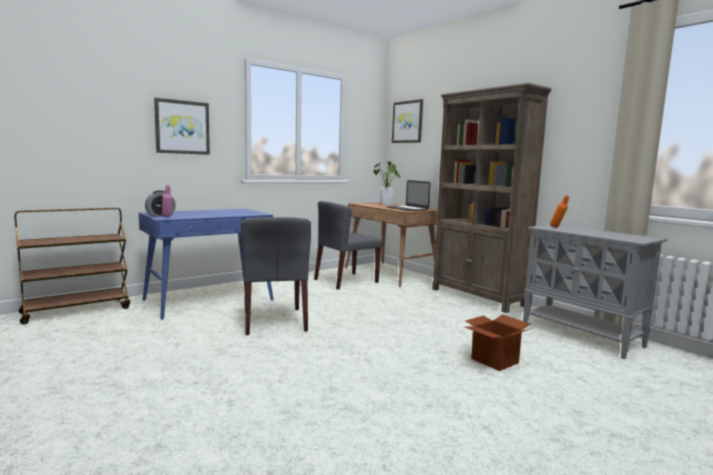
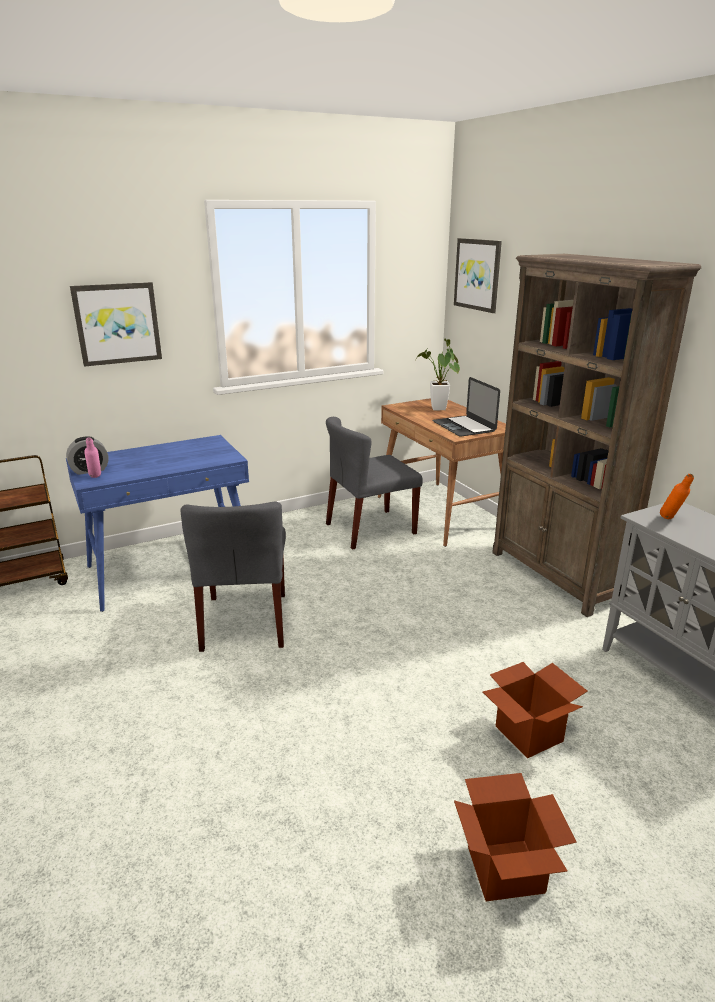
camera: 10 degrees right, 15 degrees up
(510, 419) = (505, 870): none -> cardboard box

